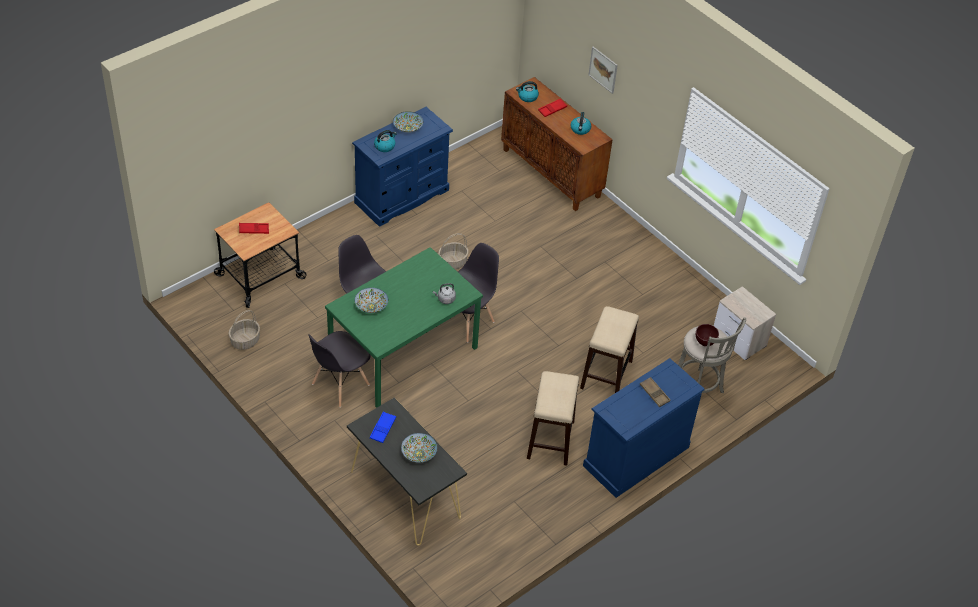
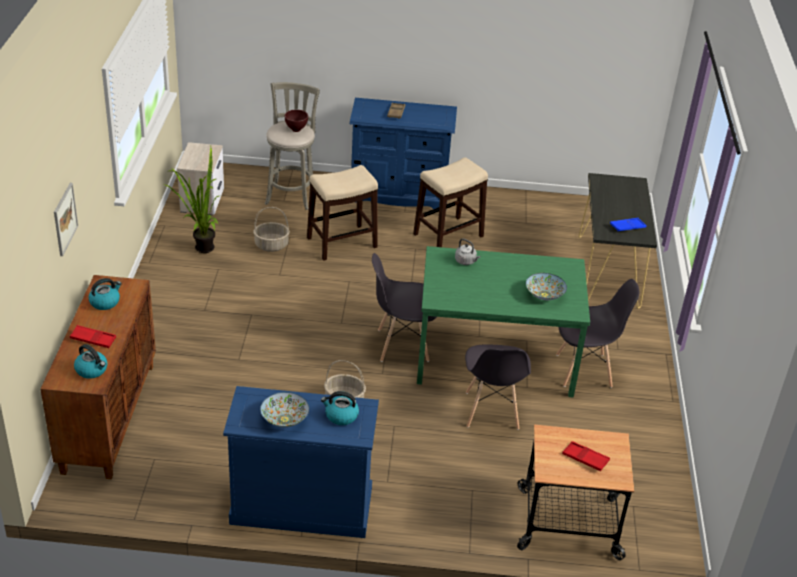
camera: 135 degrees left, 10 degrees down
(245, 340) = (646, 466): basket -> basket (271, 245)
(419, 454) = (614, 199): bowl -> none
(676, 300) = (200, 248): none -> potted plant

